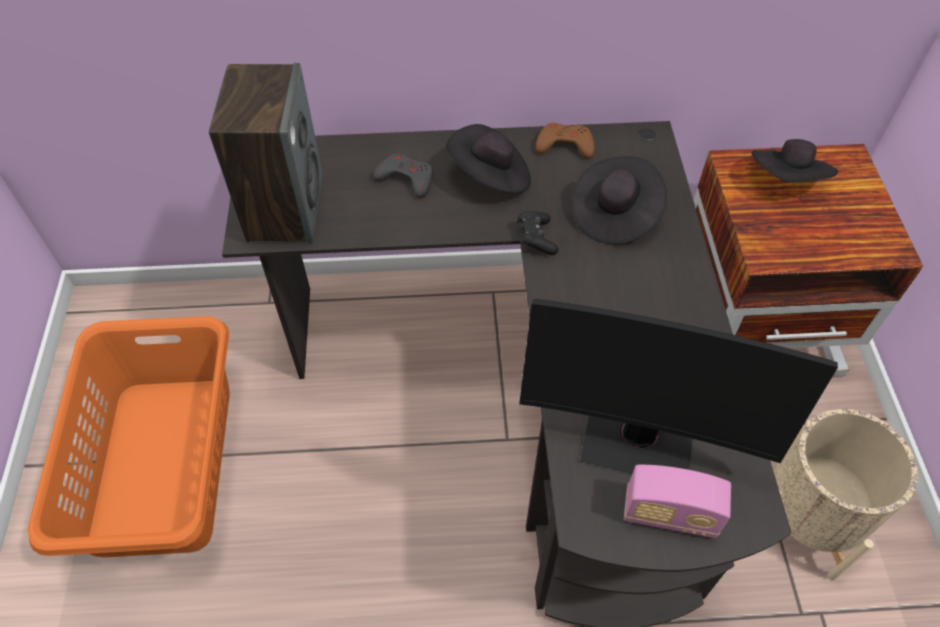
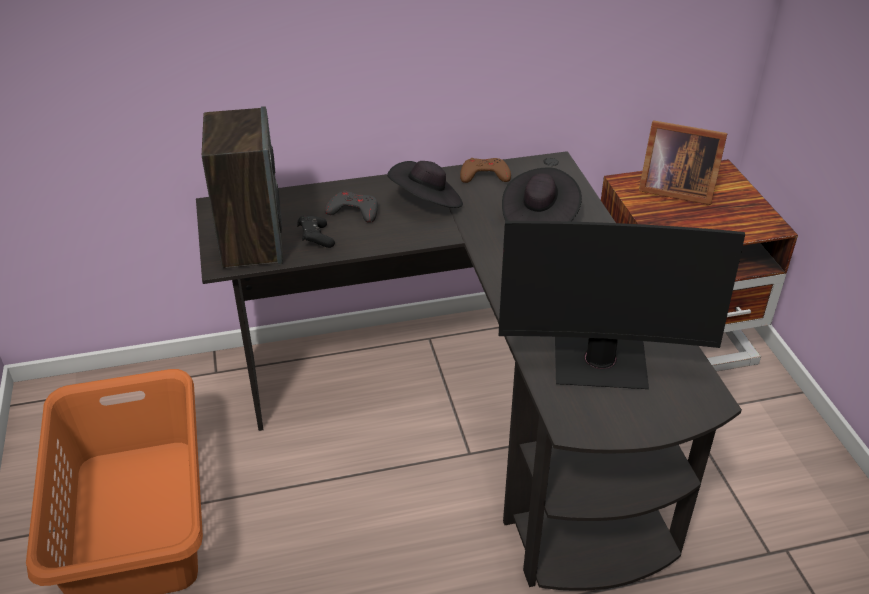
camera: 10 degrees left, 15 degrees down
(536, 238) = (477, 240): black game controller -> black game controller (315, 238)
(669, 514) = (640, 410): radio -> none
(787, 180) = (673, 189): black hat -> picture frame
(805, 518) = (753, 478): beige planter -> none

